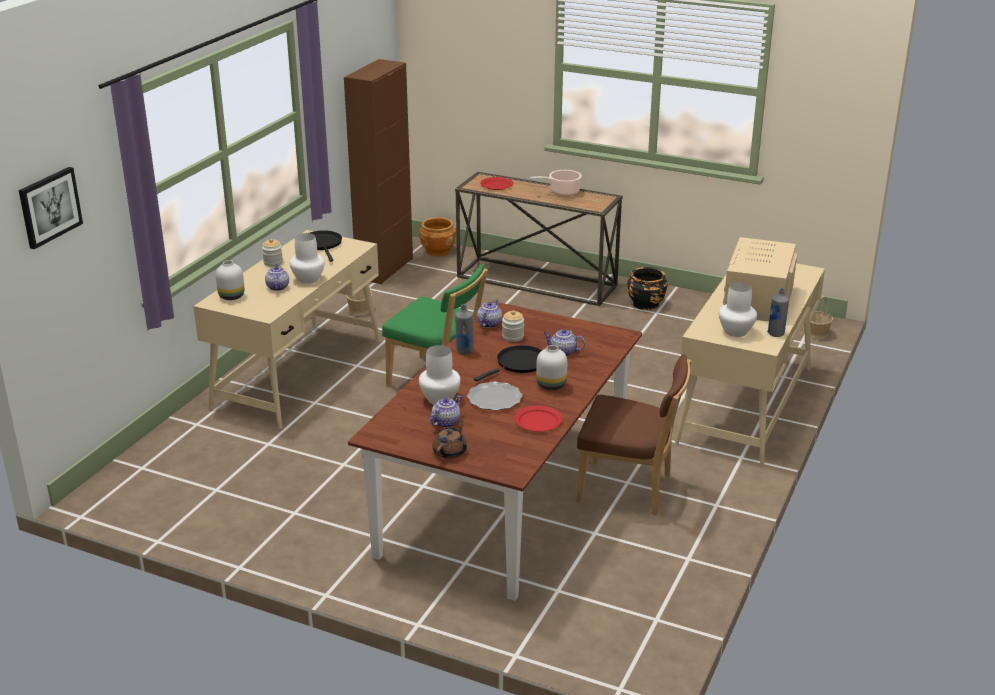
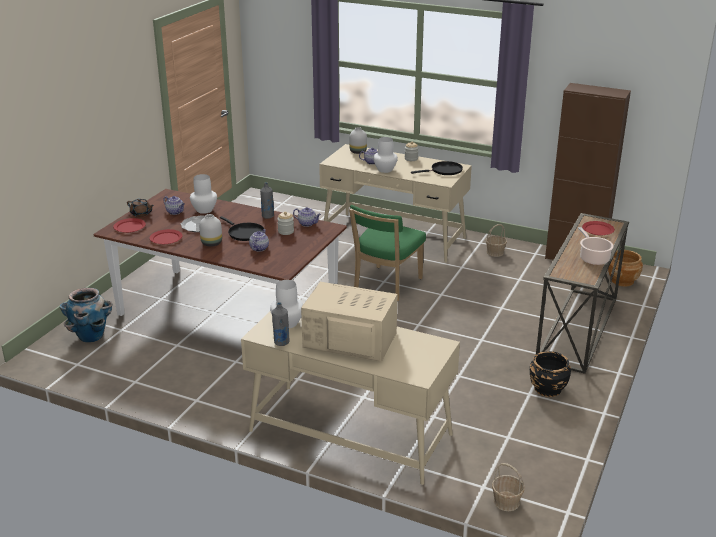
camera: 90 degrees right, 0 degrees up
(49, 207) = (273, 34): picture -> none
(499, 456) = (129, 227): none -> red plate
(579, 618) = (90, 336): none -> planter
(629, 490) = (225, 361): brown chair -> none

